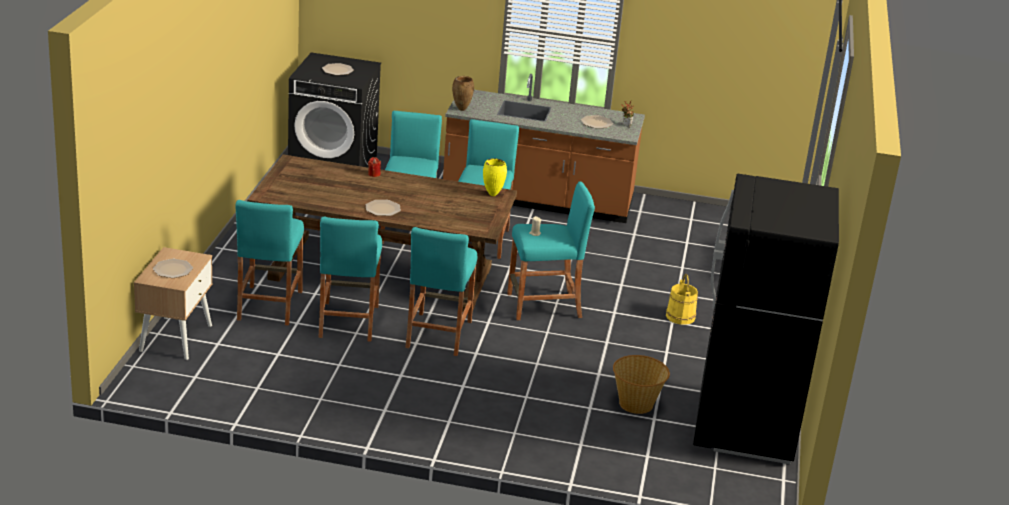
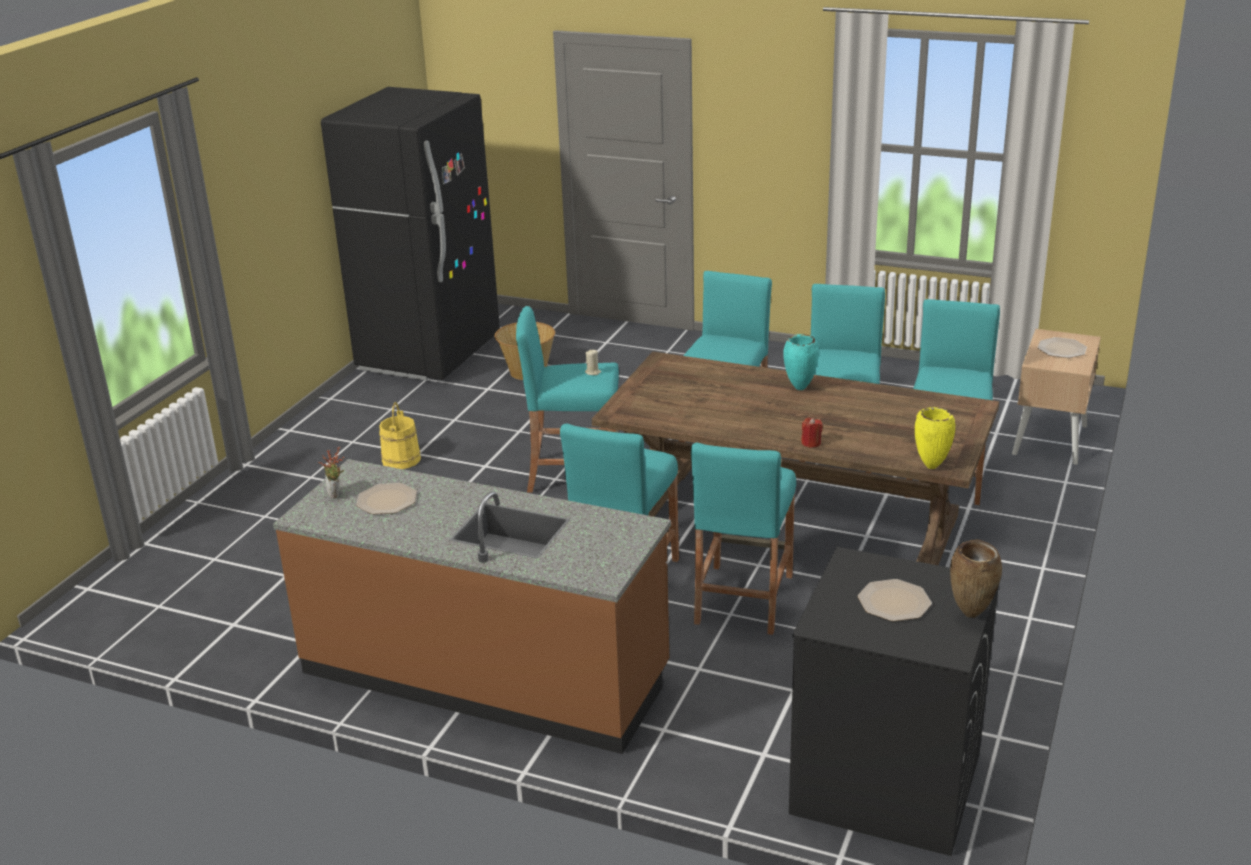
camera: 165 degrees left, 0 degrees up
(383, 209) = (799, 388): plate -> turquoise vase
(461, 109) = (636, 529): brown vase -> brown vase (972, 614)
(492, 195) = (632, 410): yellow vase -> yellow vase (932, 466)

